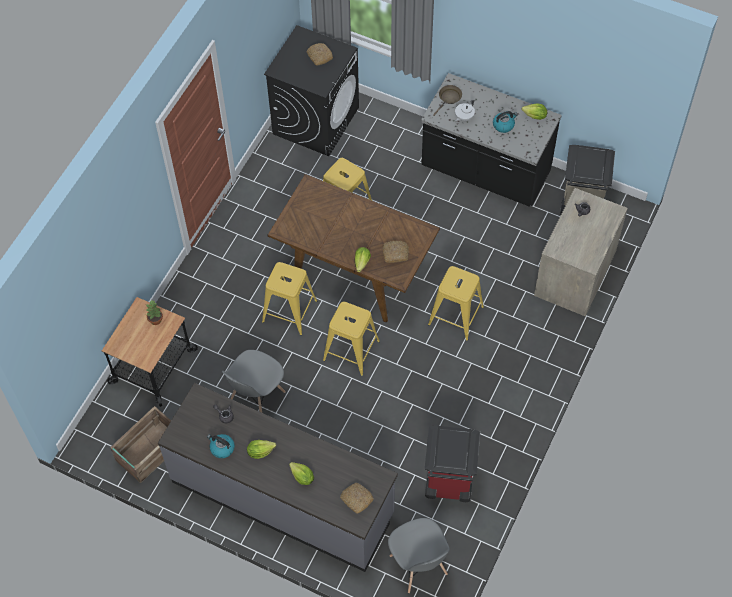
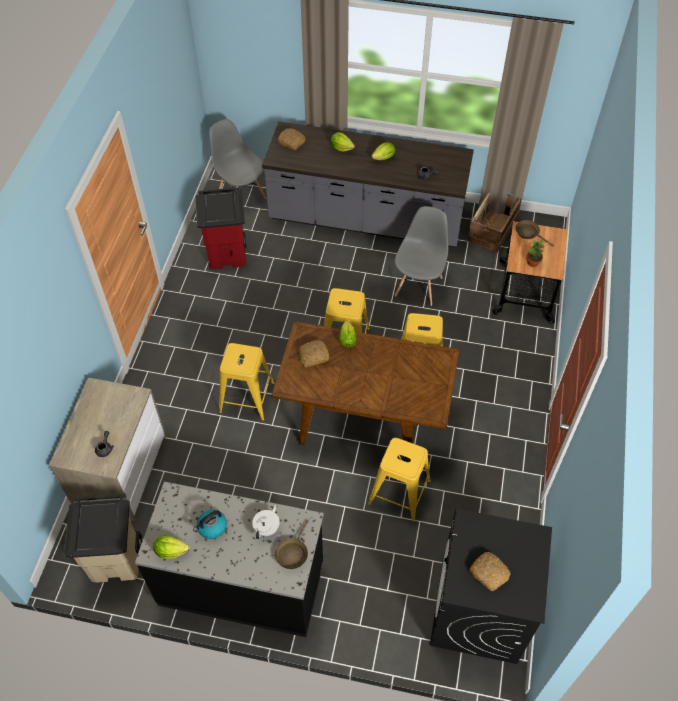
camera: 165 degrees right, 5 degrees down
(142, 353) = (529, 233): none -> brown frying pan
(222, 448) = (417, 154): kettle -> none

